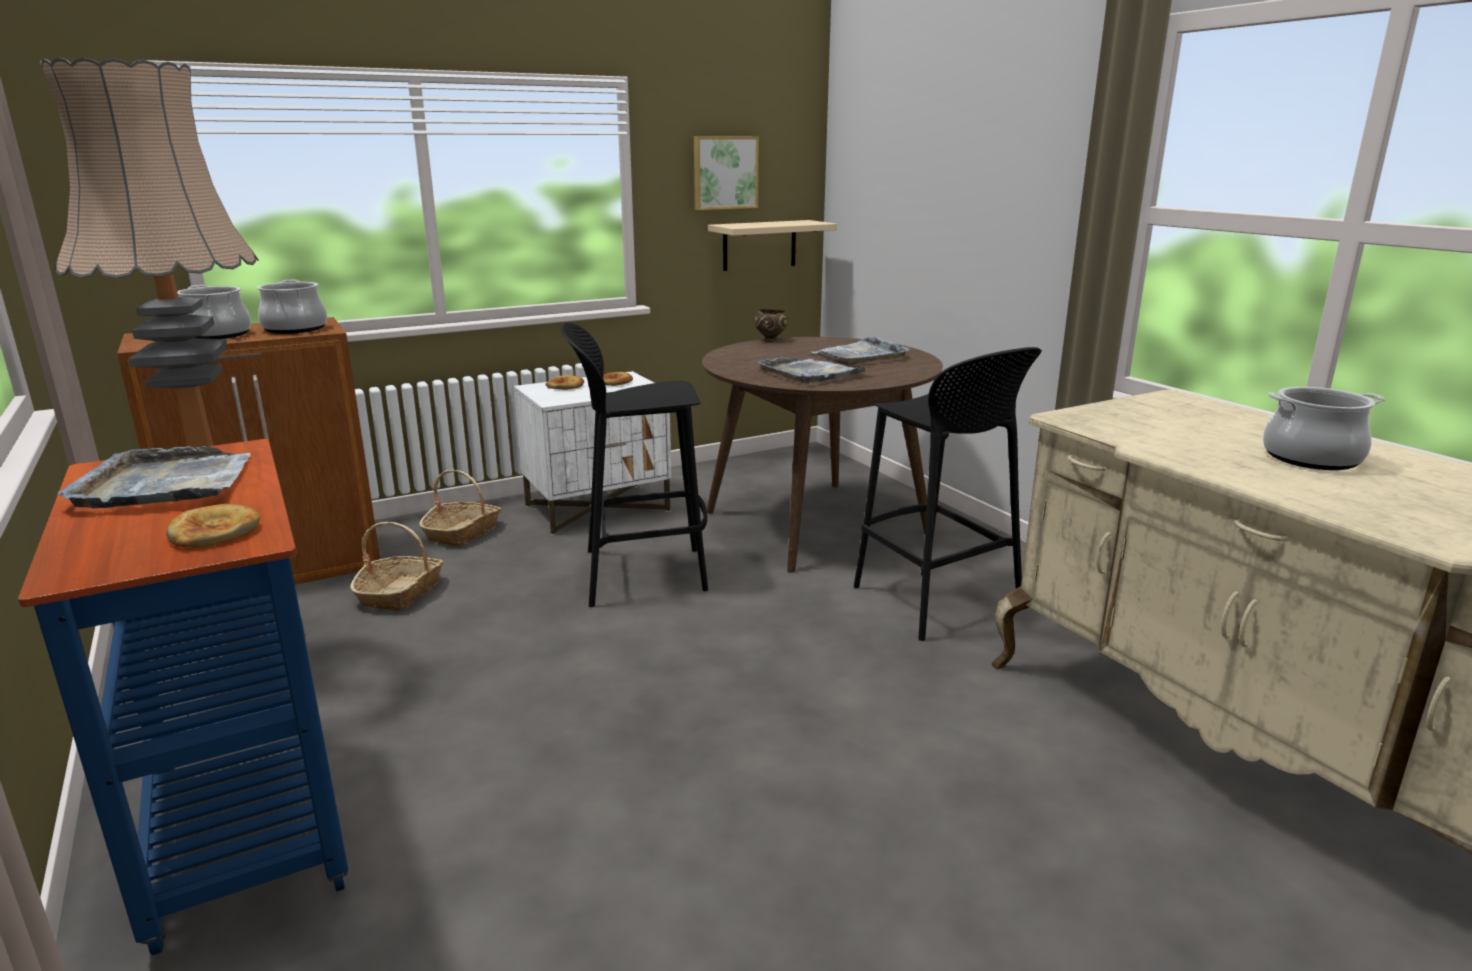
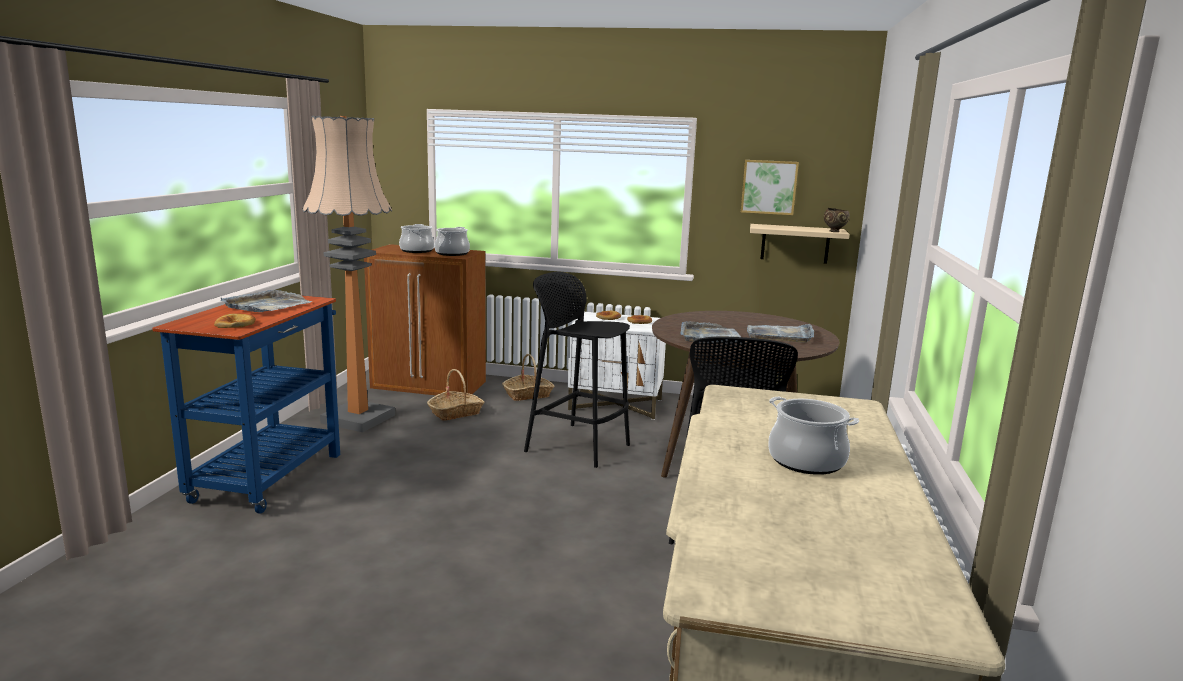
camera: 40 degrees right, 5 degrees down
(771, 340) = (748, 313): brown bowl -> brown bowl (835, 231)

